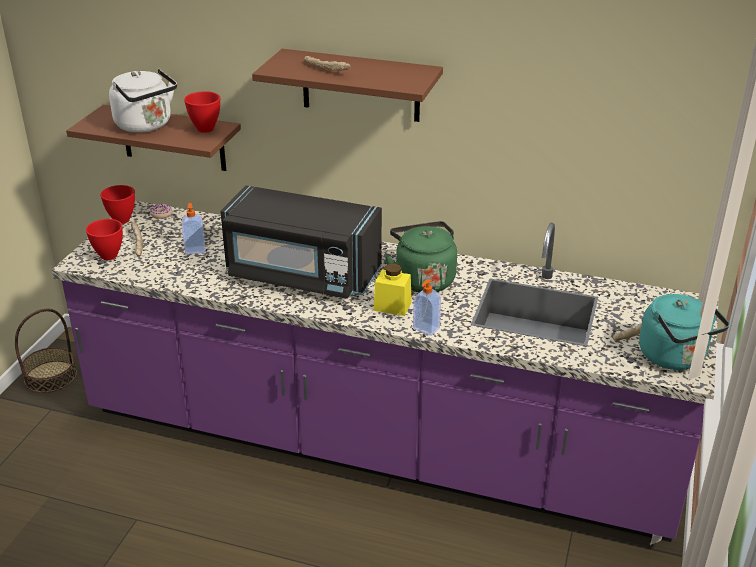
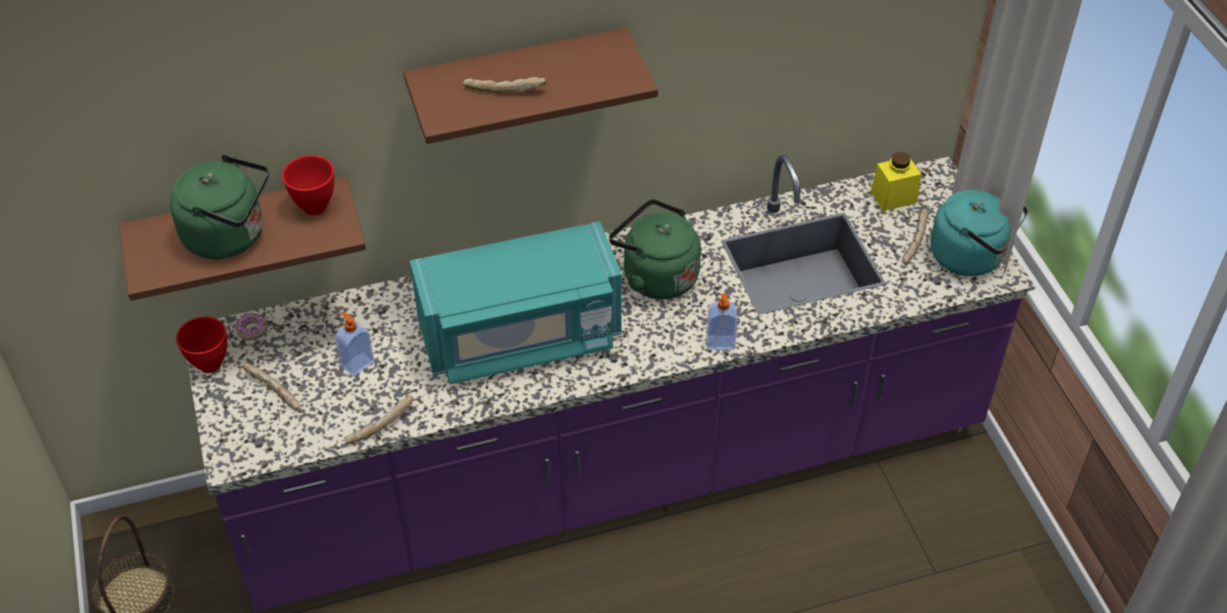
camera: 35 degrees left, 15 degrees up
(108, 256) = (258, 429): red bowl -> none
(146, 126) = (230, 236): white kettle -> green kettle
(171, 281) = (380, 424): none -> bread
(302, 274) = (521, 337): black microwave -> turquoise microwave
(392, 306) = (659, 330): yellow jar -> yellow jar (893, 197)

